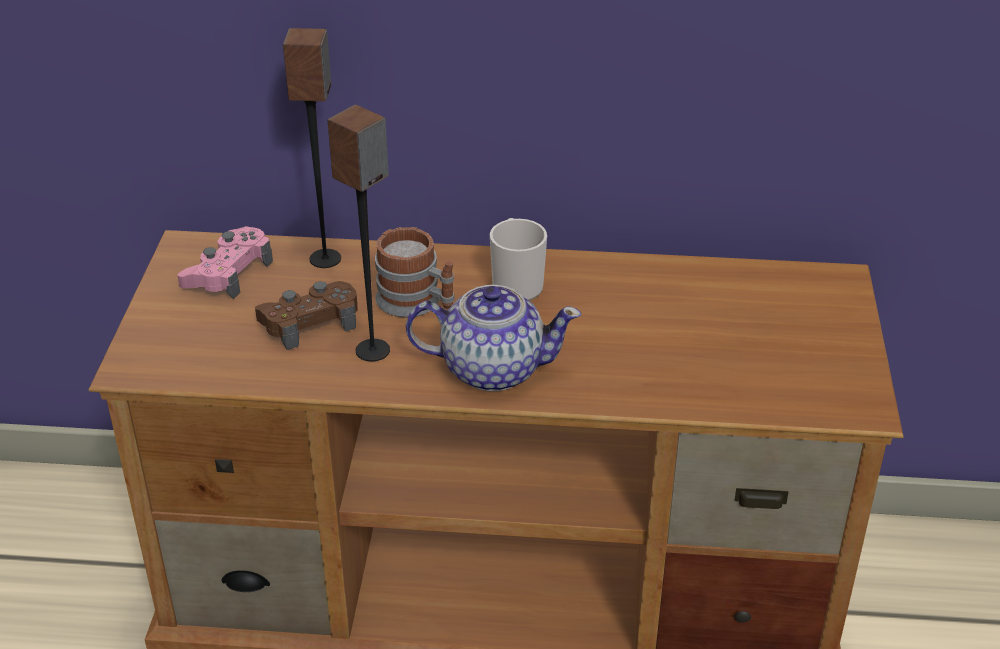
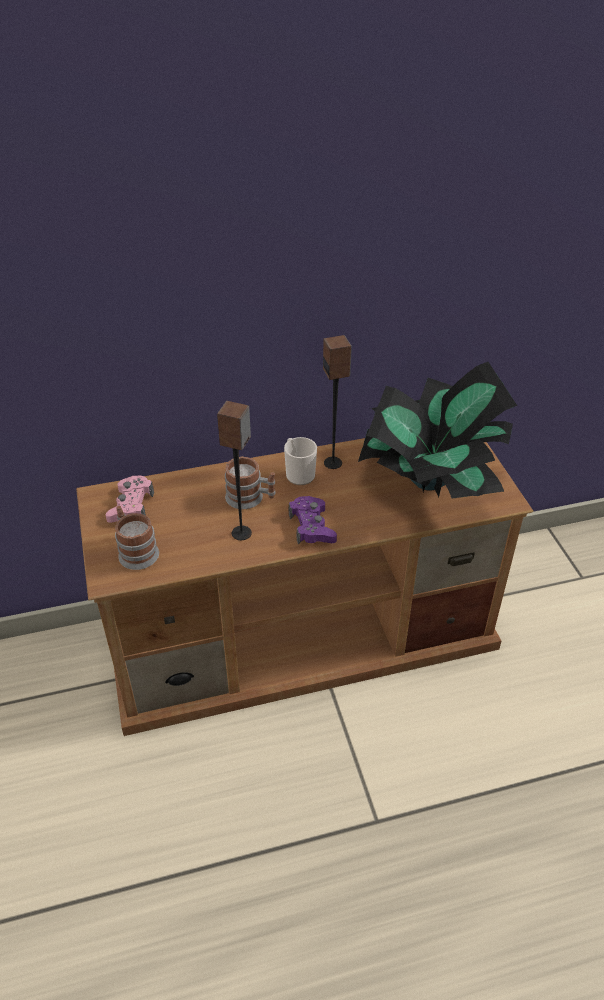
camera: 20 degrees left, 5 degrees up
(196, 337) = (135, 551): none -> mug
(310, 322) = (196, 525): brown game controller -> none
(326, 259) = (184, 483): speaker -> speaker (333, 463)
(491, 368) = (312, 527): teapot -> purple game controller
(733, 345) = (428, 481): none -> potted plant

